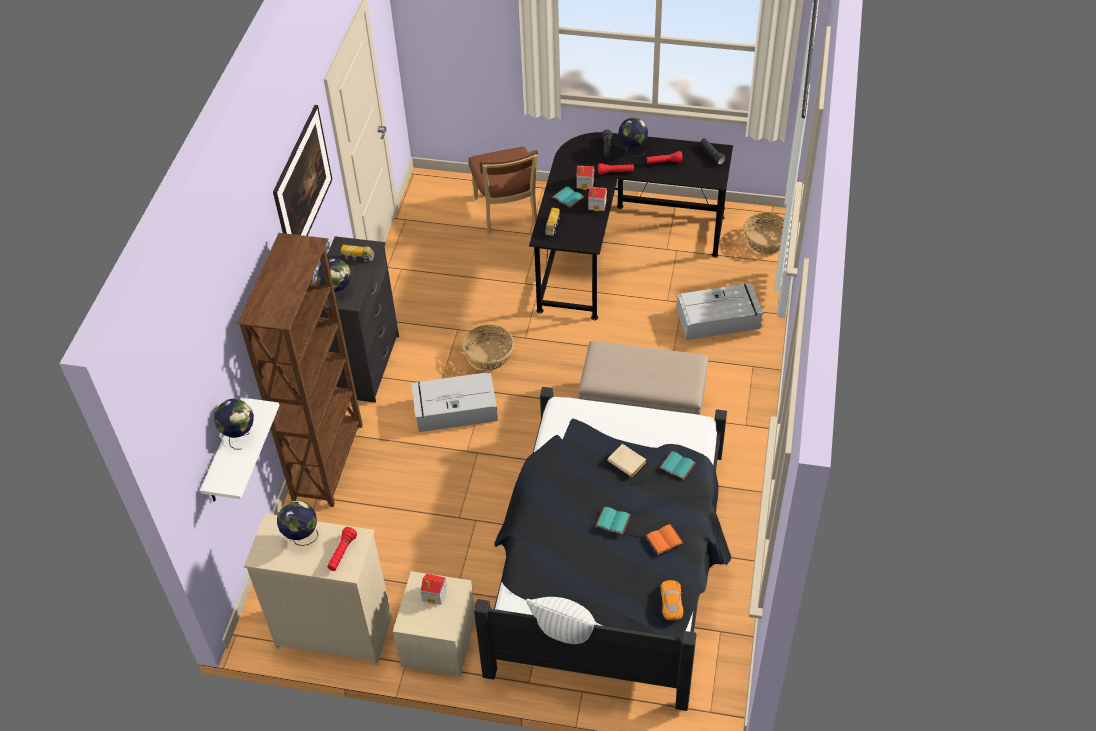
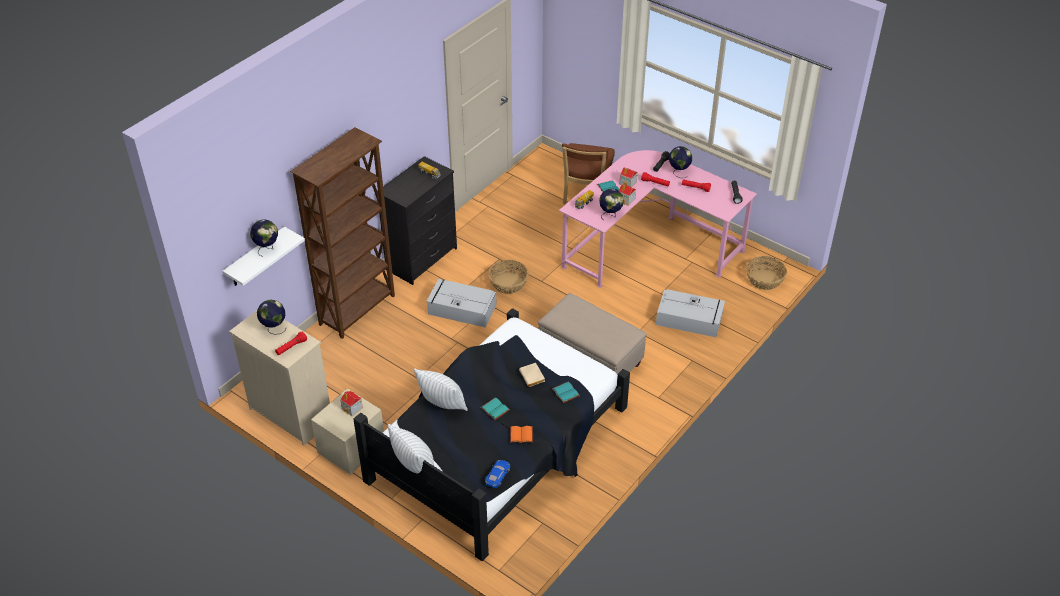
camera: 25 degrees right, 5 degrees down
(306, 203) = (397, 120): picture -> none
(338, 293) = (400, 191): globe -> globe (610, 215)
(546, 542) = (442, 404): none -> white pillow
(617, 248) = (649, 245): black desk -> pink desk
(671, 602) = (497, 475): orange toy car -> blue toy car

